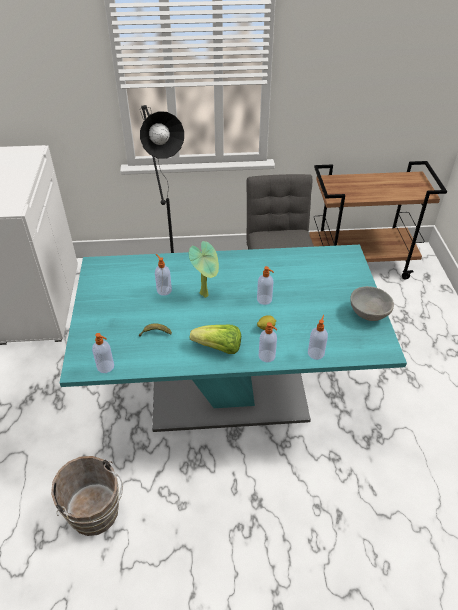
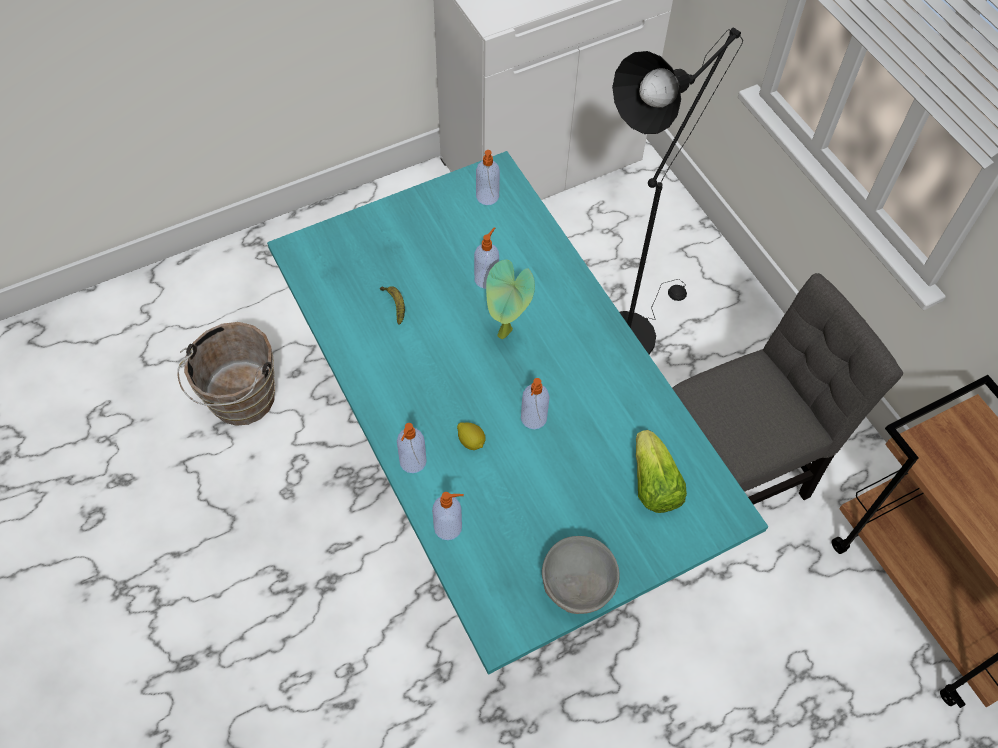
camera: 65 degrees right, 15 degrees up
(106, 367) = (311, 278): soap dispenser -> soap dispenser (487, 197)
(218, 348) = (401, 393): lettuce -> lettuce (653, 484)

